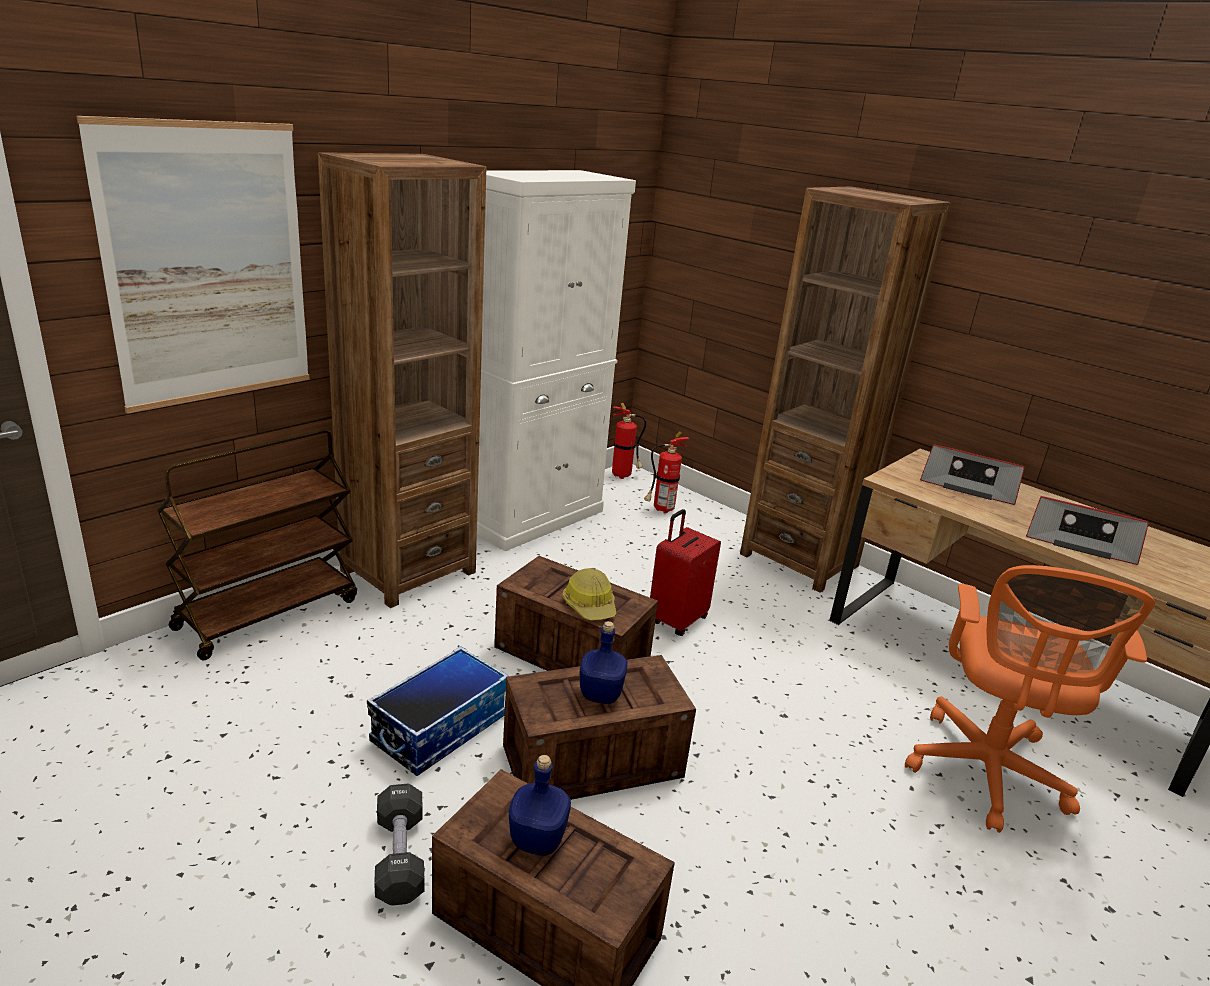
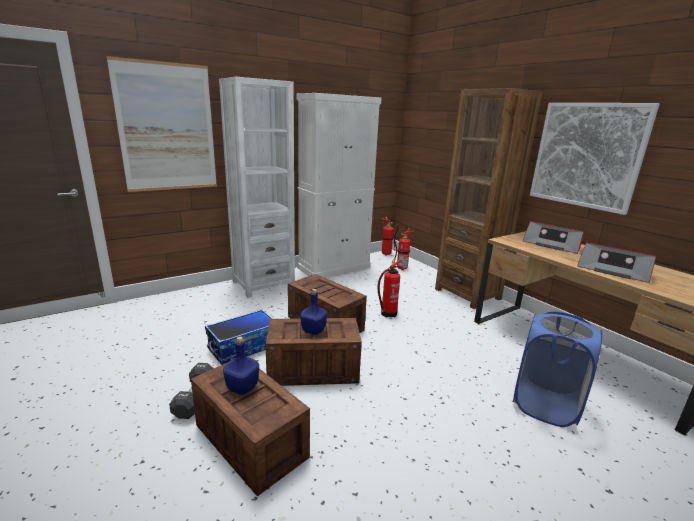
camera: 15 degrees right, 5 degrees down
(268, 613) = (192, 294): brown cart -> none
(408, 571) = (263, 284): brown bookcase -> white bookcase
(590, 605) = (329, 295): hard hat -> none
(676, 620) = (387, 314): red suitcase -> fire extinguisher
(986, 775) = (544, 405): orange office chair -> blue laundry basket
(1025, 328) = (586, 155): none -> picture

